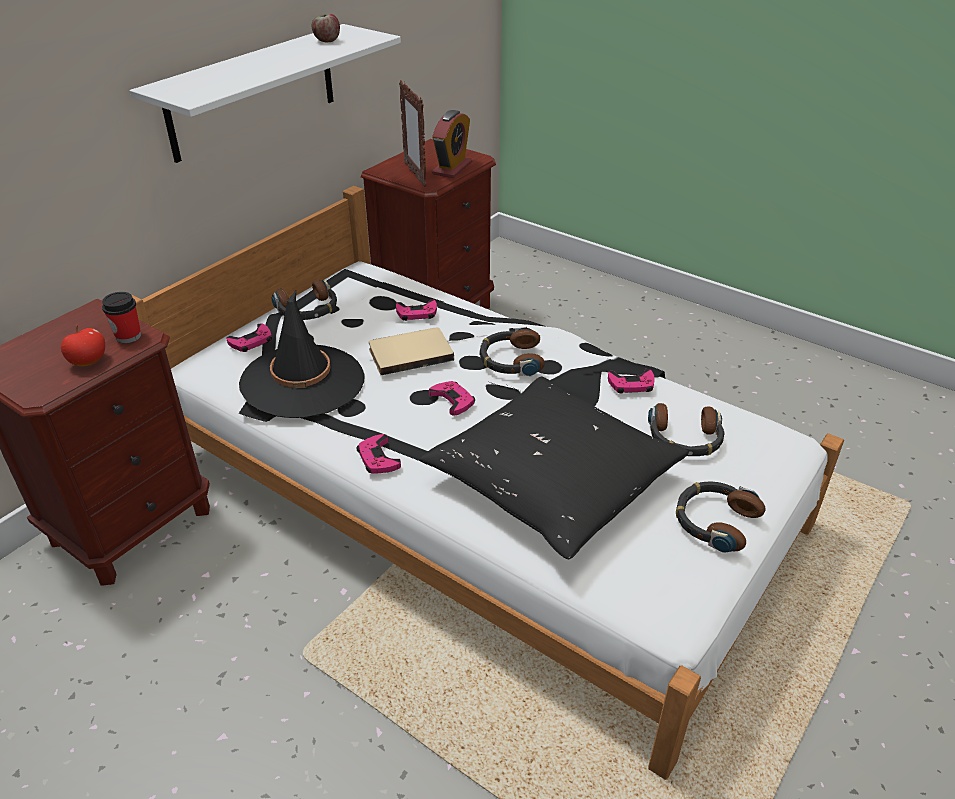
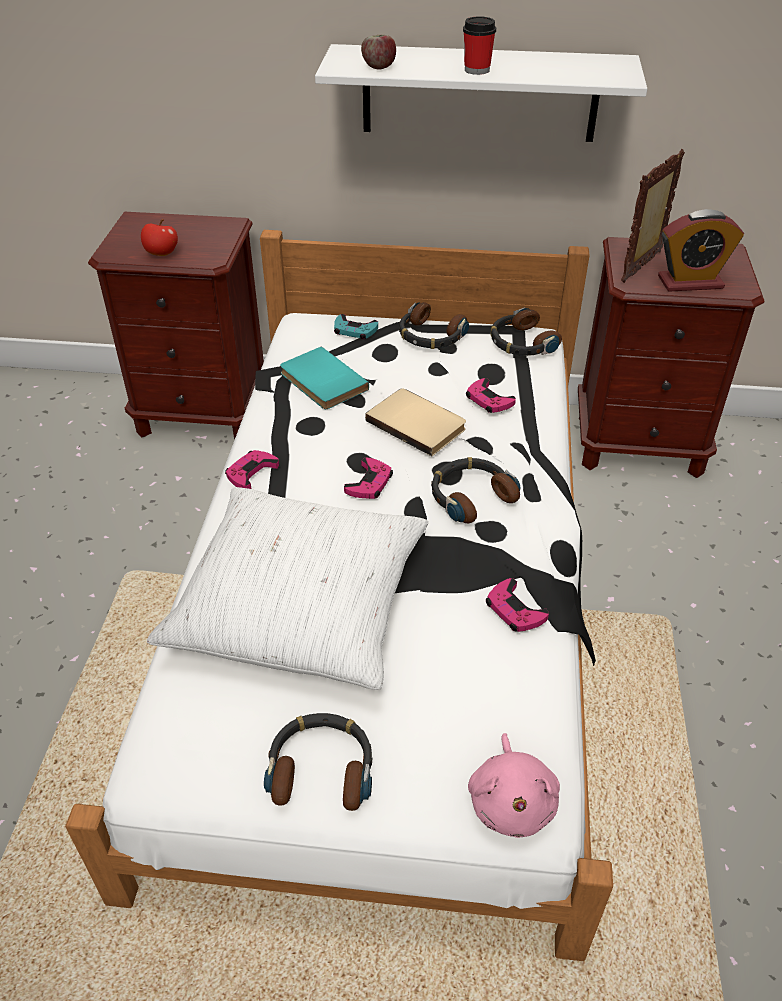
camera: 60 degrees right, 5 degrees up
(128, 336) = (207, 253): cup -> cup (477, 70)
(251, 341) = (354, 330): pink game controller -> turquoise game controller
(303, 381) = (321, 382): black hat -> turquoise book
(327, 40) = (570, 64): apple -> apple (379, 67)
(552, 480) = (300, 603): black pillow -> white pillow
(684, 439) = (453, 694): headphones -> headphones (521, 343)
(778, 448) = (512, 801): none -> pink plush toy

